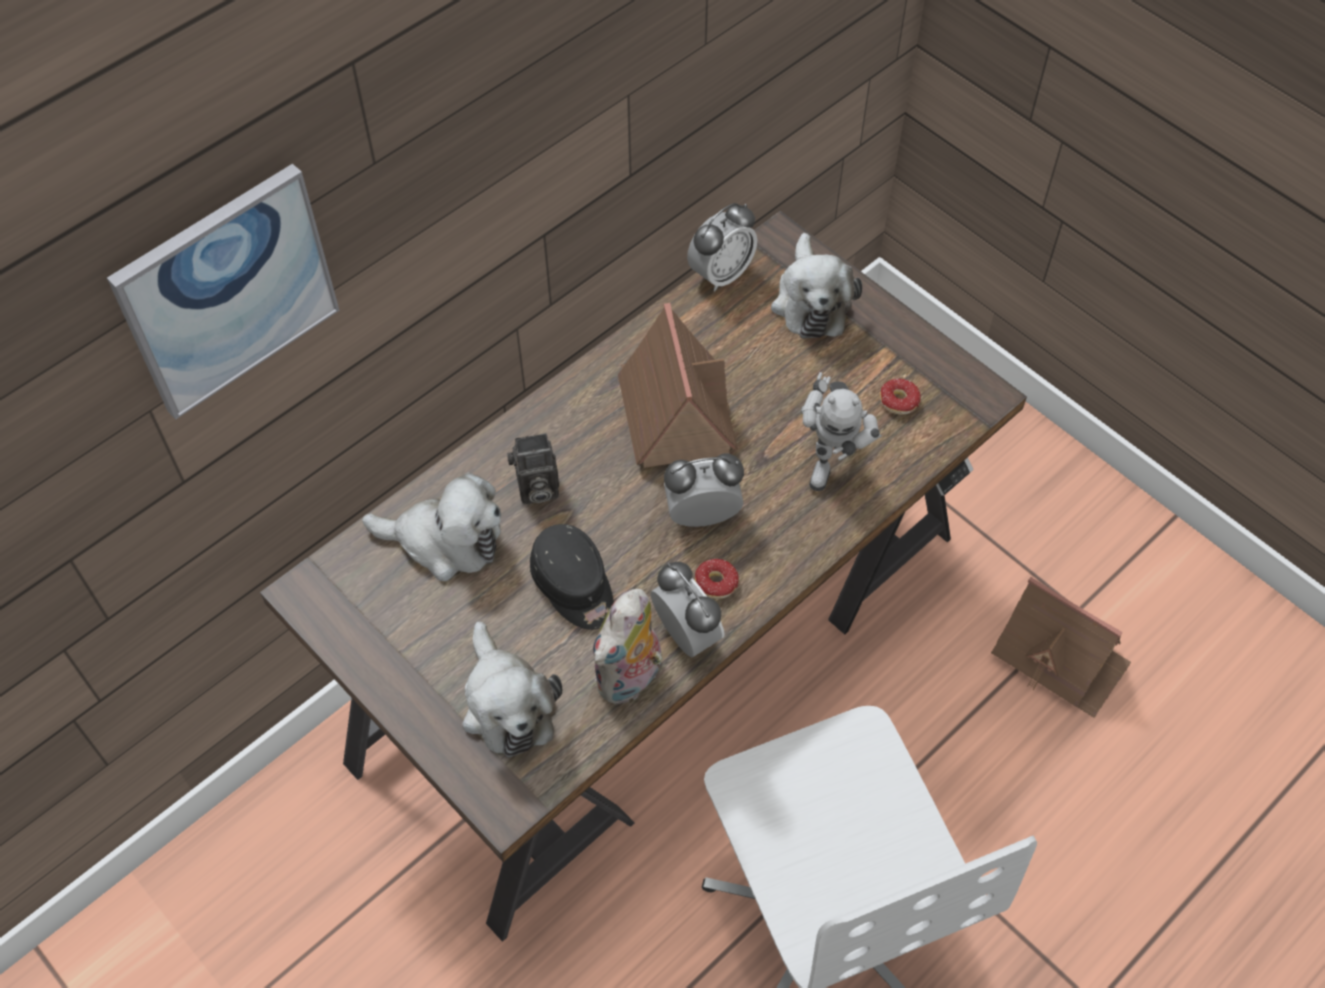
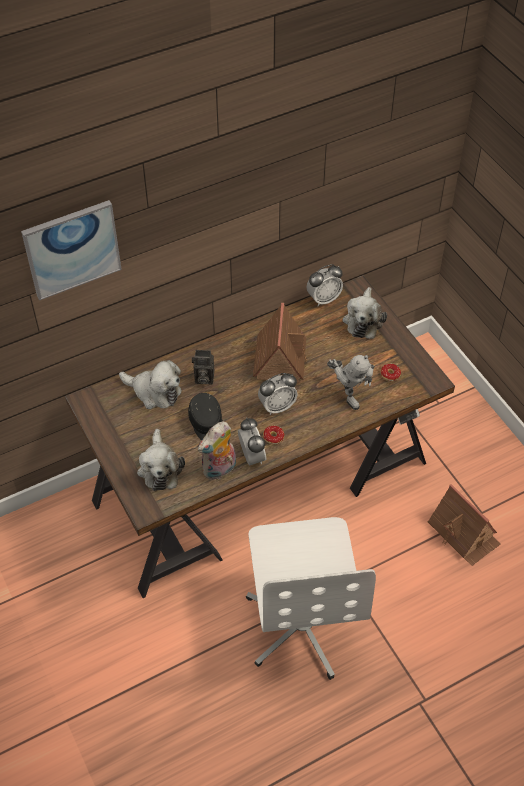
camera: 15 degrees right, 5 degrees down
(702, 516) = (277, 406): alarm clock -> alarm clock turned 150 degrees clockwise
(831, 458) = (348, 394): toy robot -> toy robot turned 60 degrees counterclockwise

